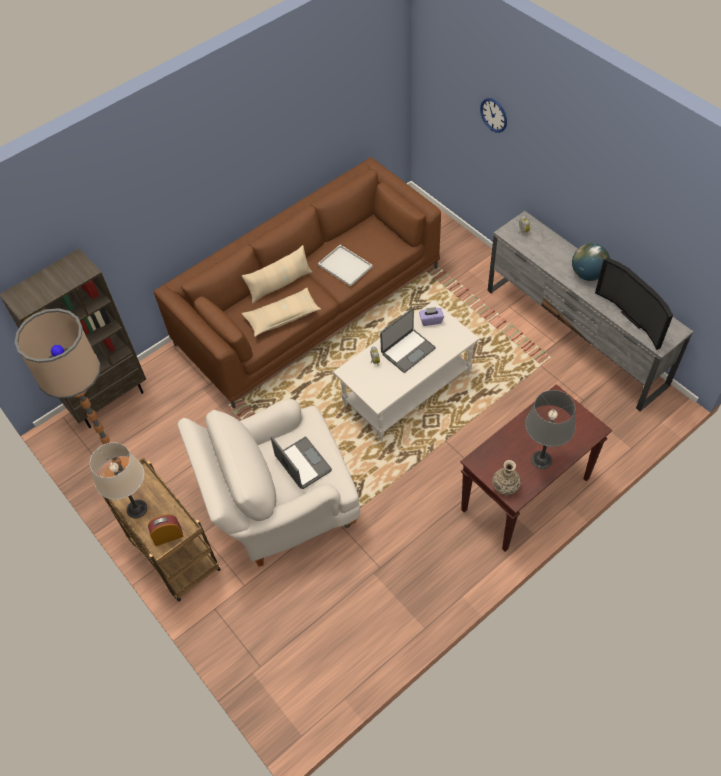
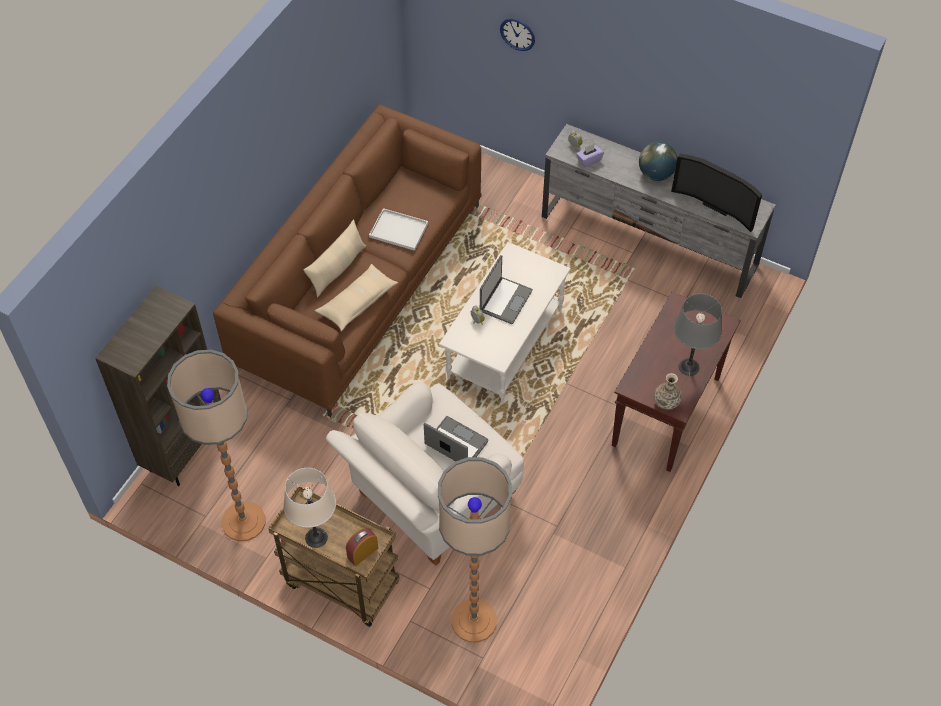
camera: 25 degrees left, 0 degrees up
(268, 629) = (473, 621): none -> floor lamp
(431, 320) = (514, 263): purple tissue box -> purple tissue box (589, 160)

